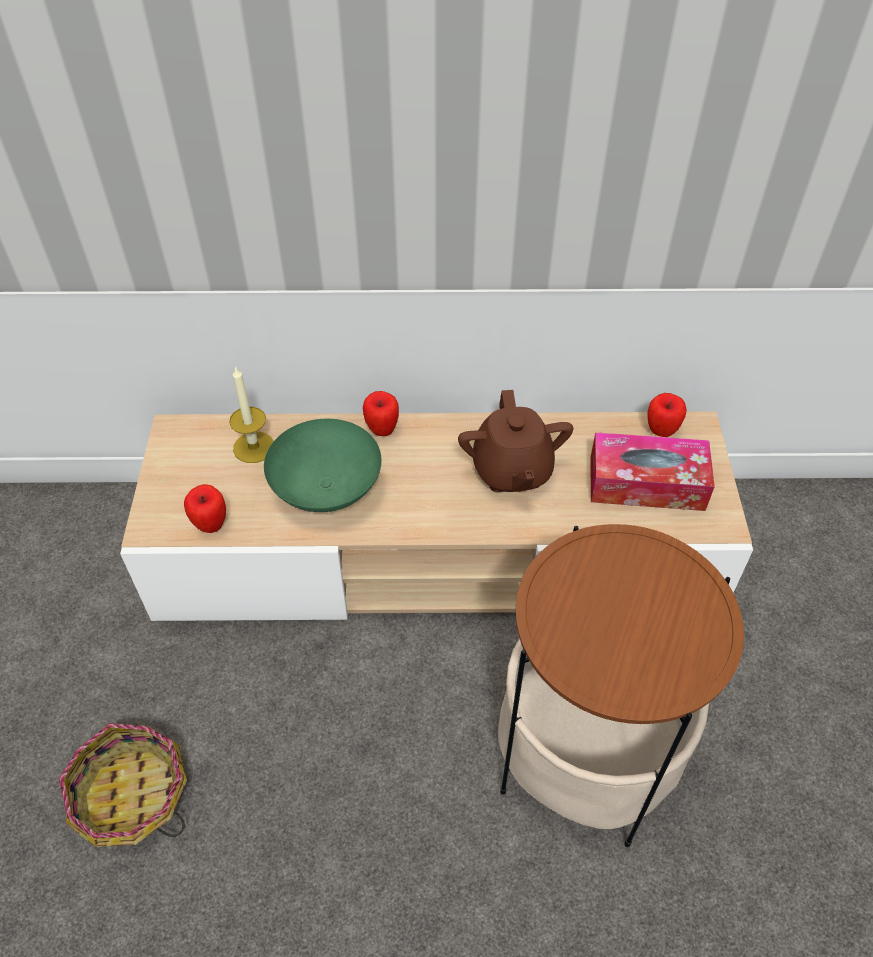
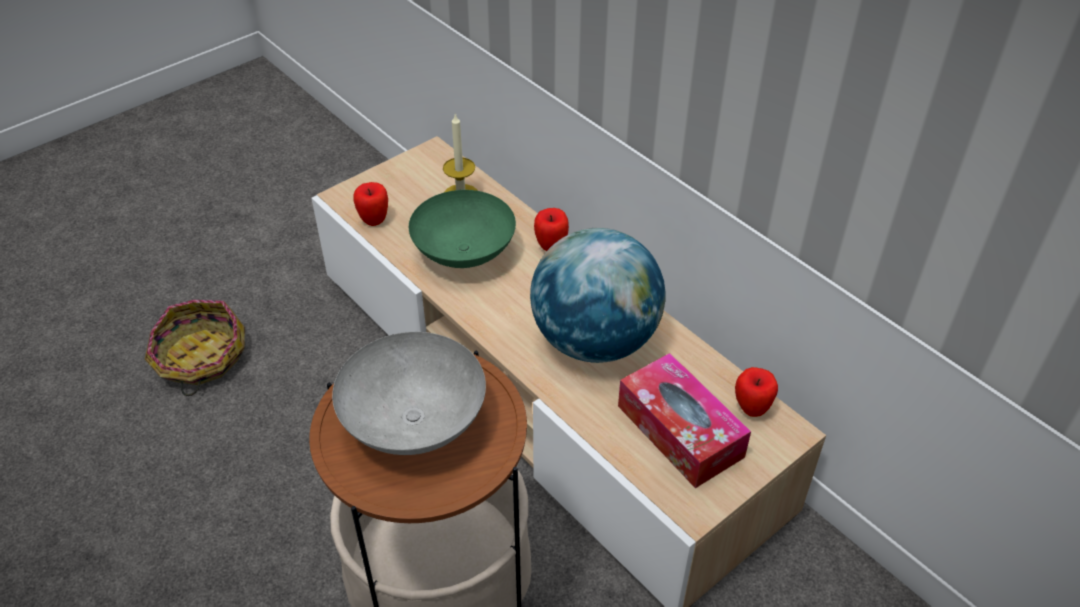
camera: 50 degrees right, 5 degrees down
(511, 471) = (595, 340): brown teapot -> globe
(622, 614) = (416, 422): none -> grey bowl

